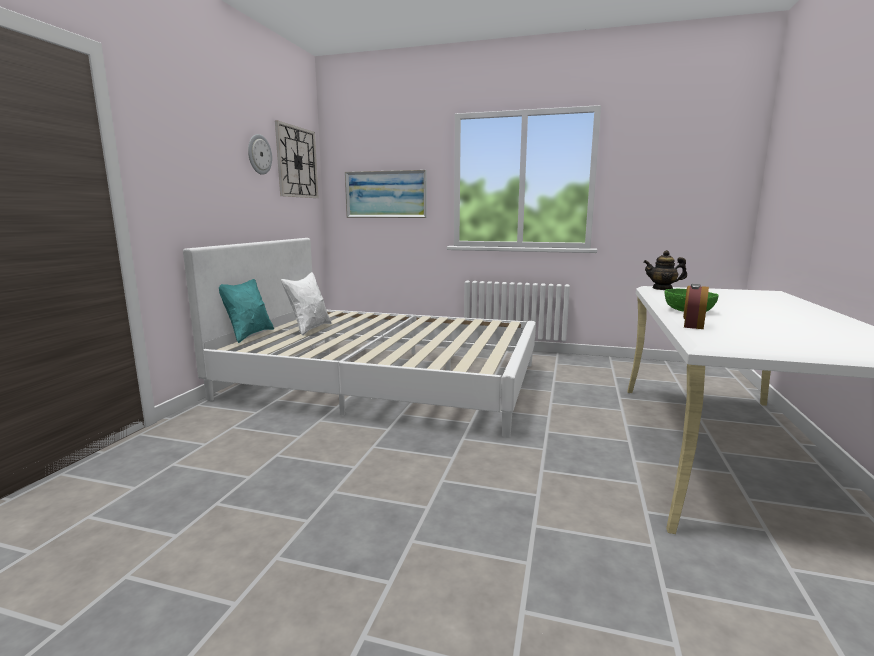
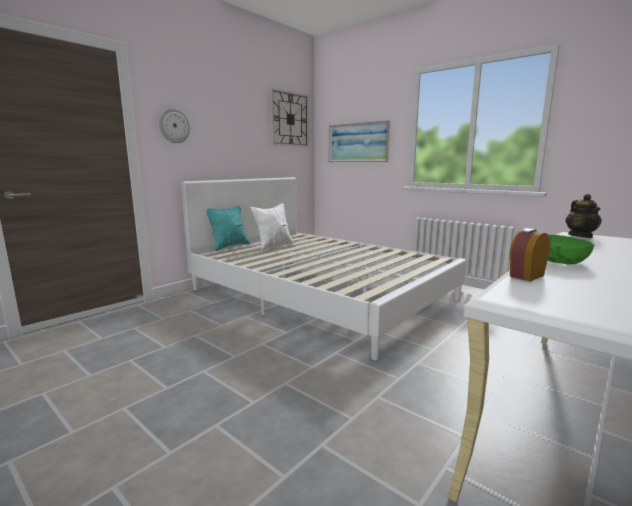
camera: 25 degrees right, 0 degrees up
(259, 154) = (253, 114): wall clock -> wall clock (174, 125)
(662, 288) = (580, 236): teapot -> teapot turned 120 degrees counterclockwise

